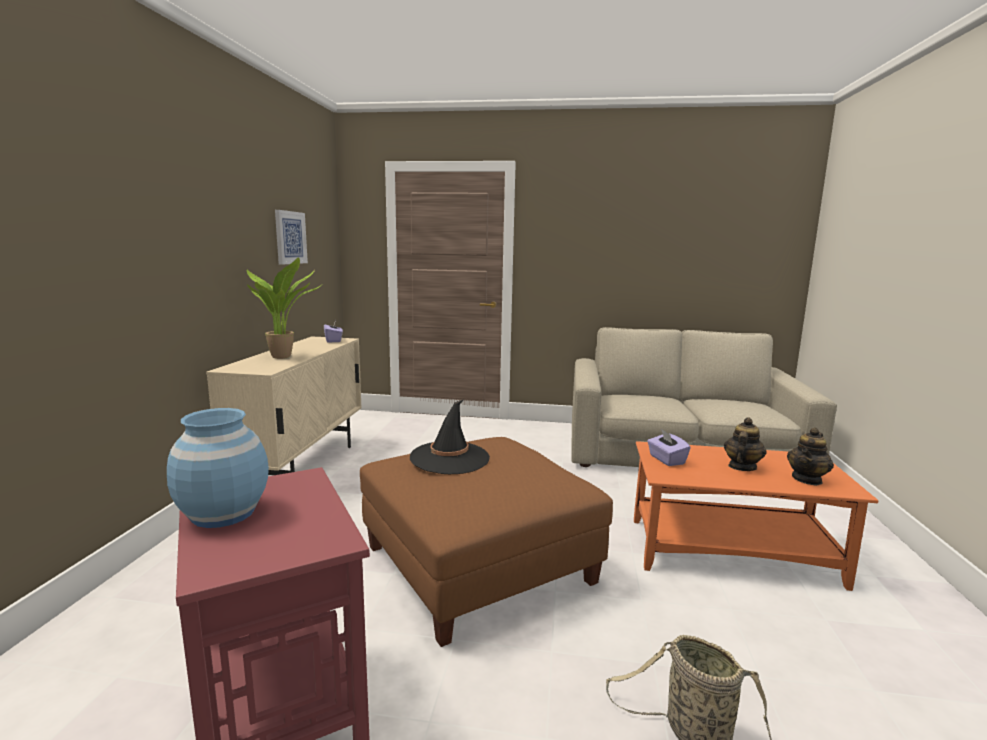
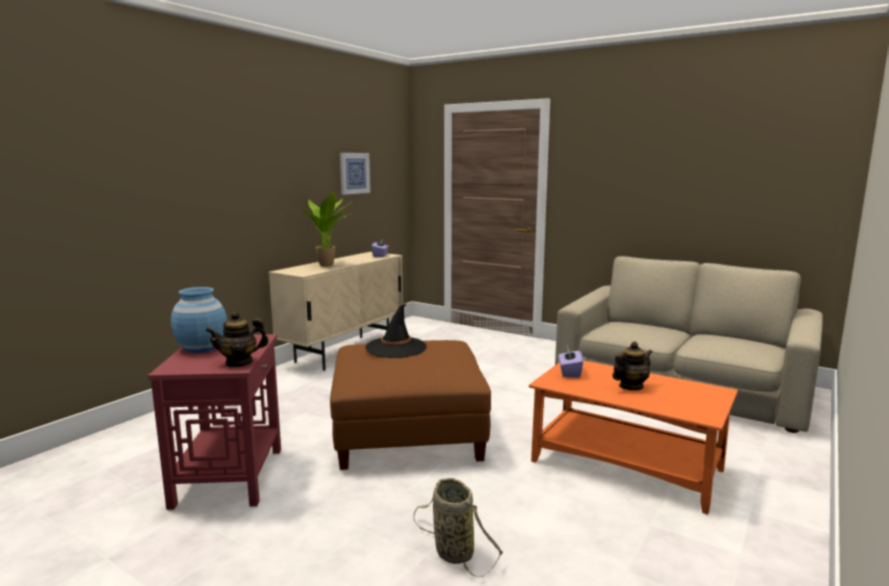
camera: 25 degrees right, 0 degrees up
(807, 479) = (678, 404): teapot -> teapot (239, 362)

